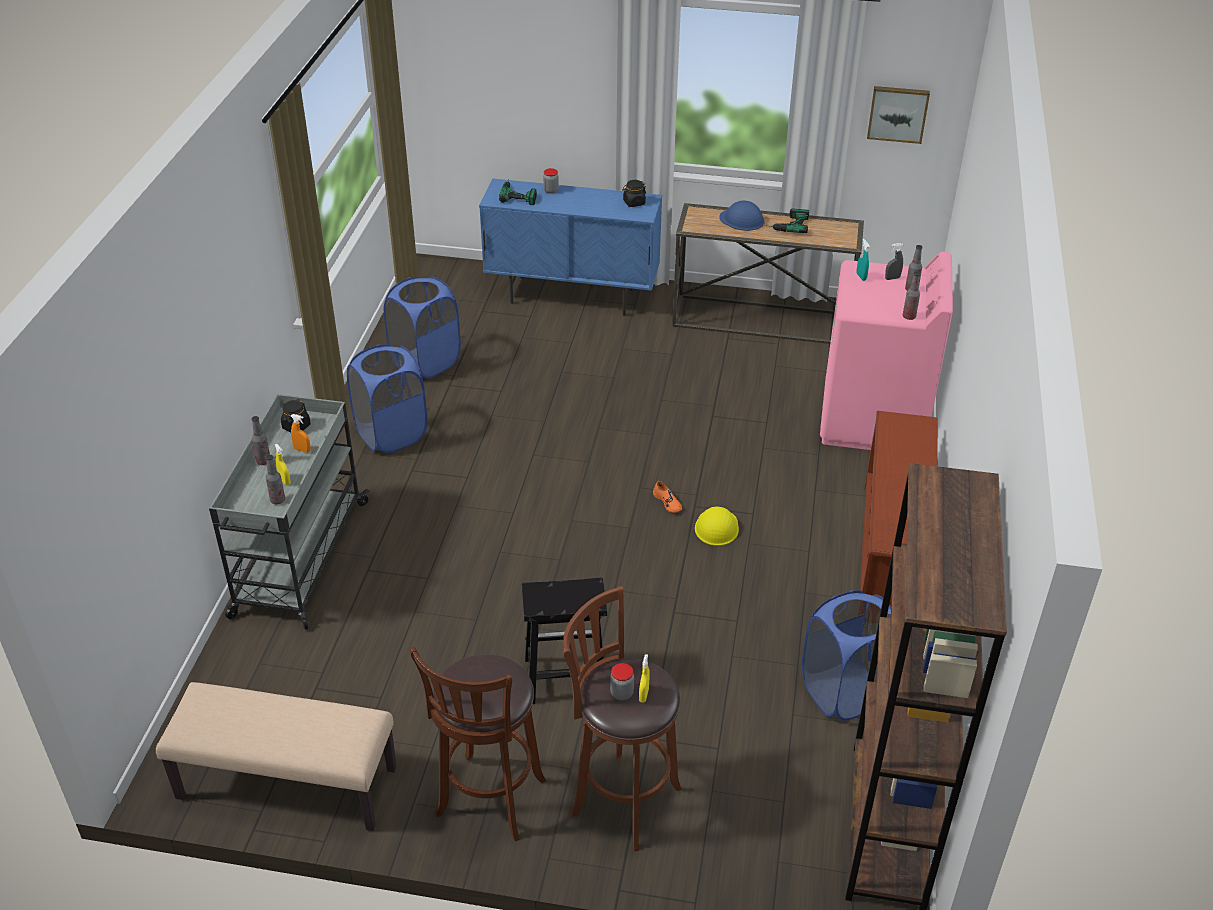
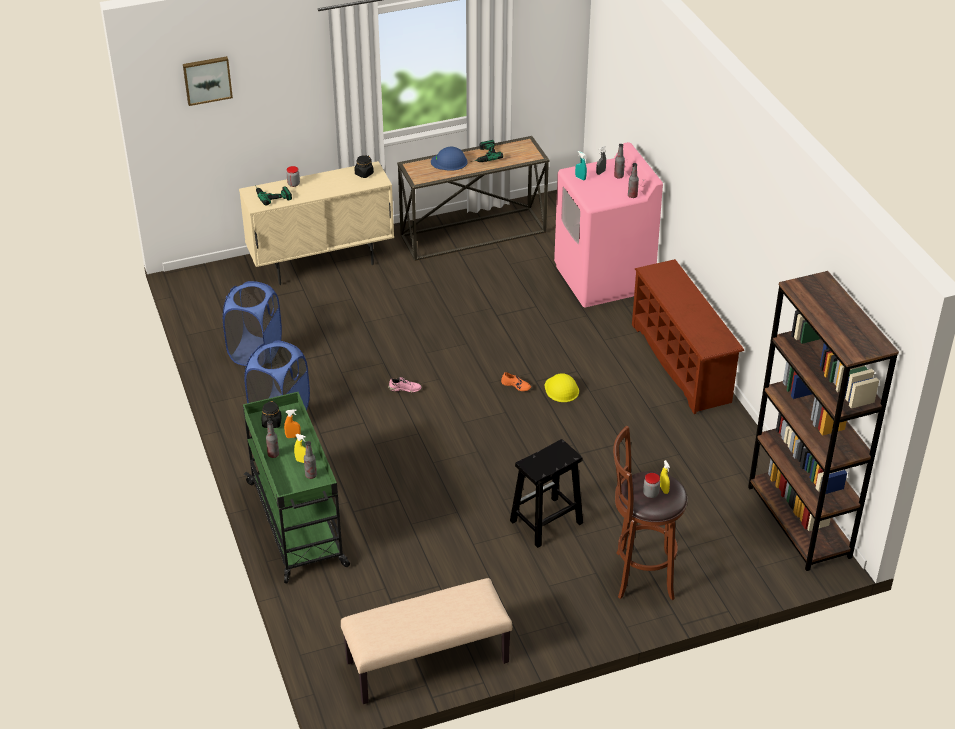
camera: 30 degrees left, 0 degrees up
(299, 560) = (297, 525): grey cart -> green cart
(489, 802) = (564, 614): brown stool -> none
(542, 458) = (405, 388): none -> pink shoe
(572, 296) = (321, 263): blue cabinet -> beige cabinet
(845, 692) = (719, 458): blue laundry basket -> none
(898, 113) = (539, 50): picture -> picture (207, 79)

